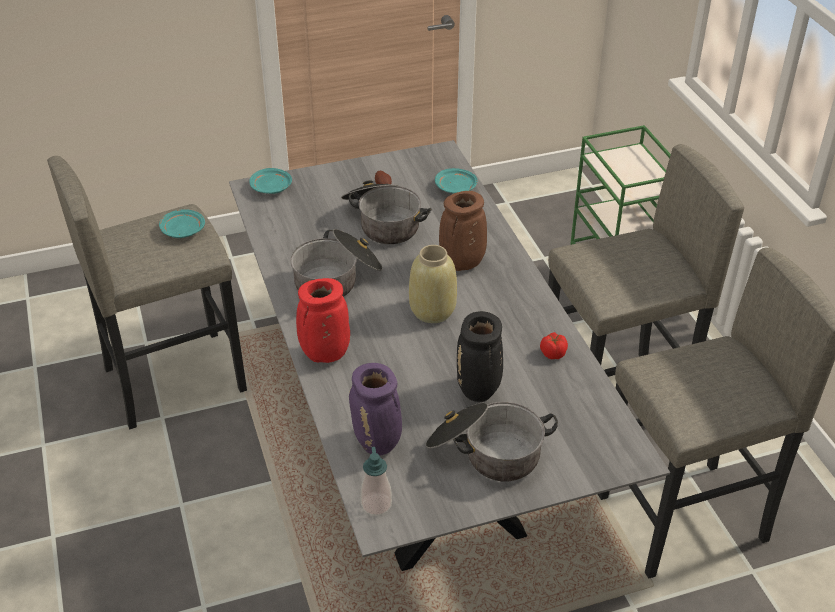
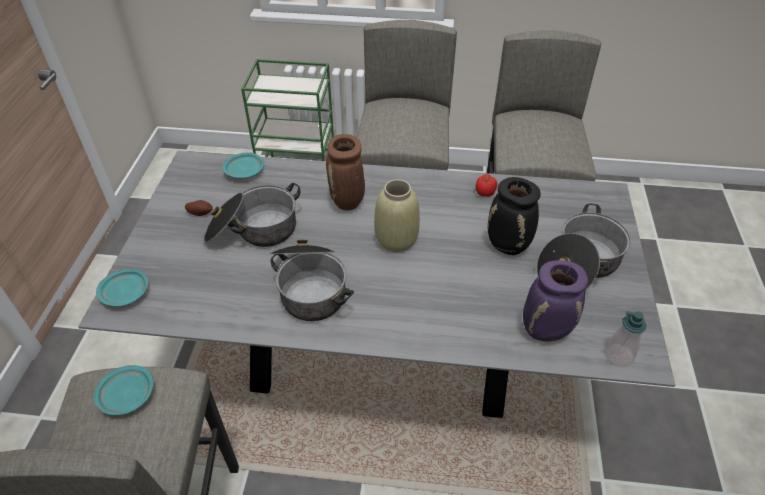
camera: 65 degrees left, 5 degrees up
(324, 355) = (413, 331): red vase -> none

